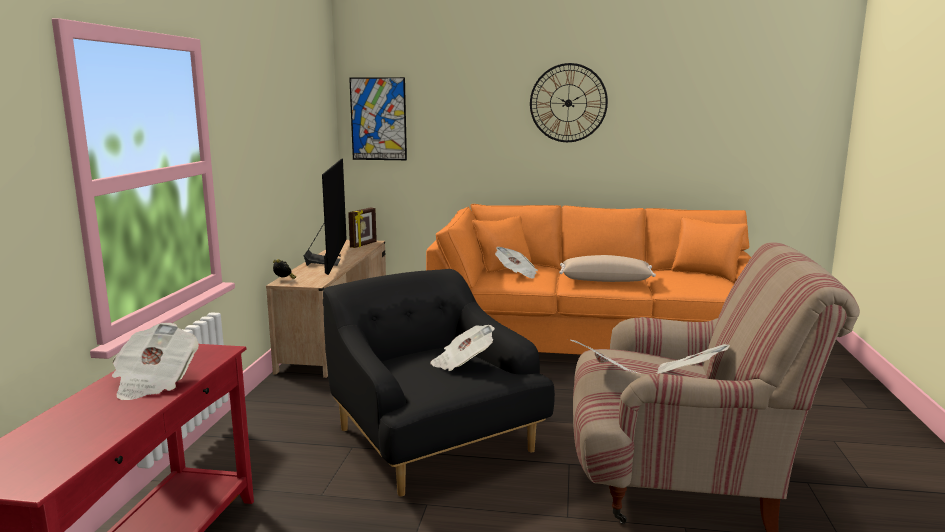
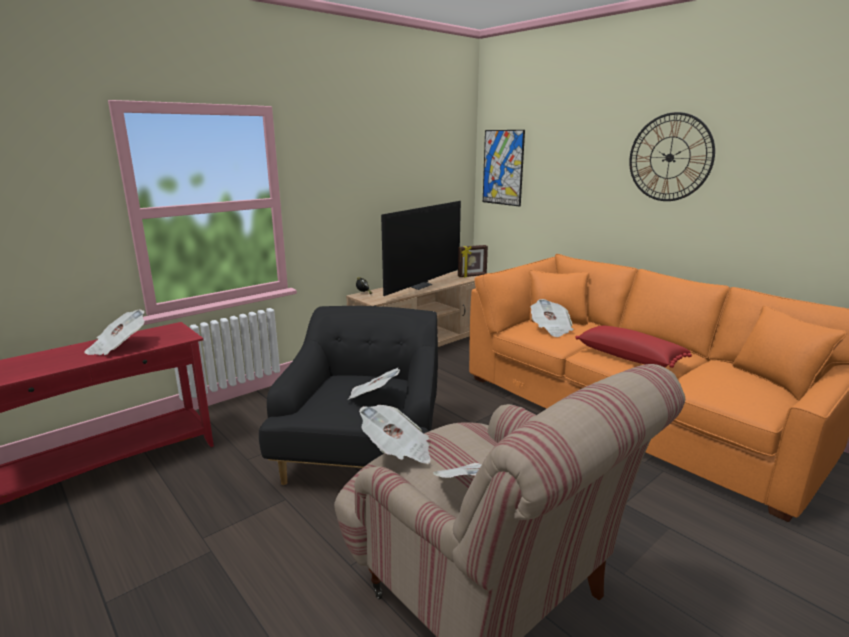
camera: 40 degrees right, 5 degrees up
(605, 280) = (630, 357): beige pillow -> red pillow

